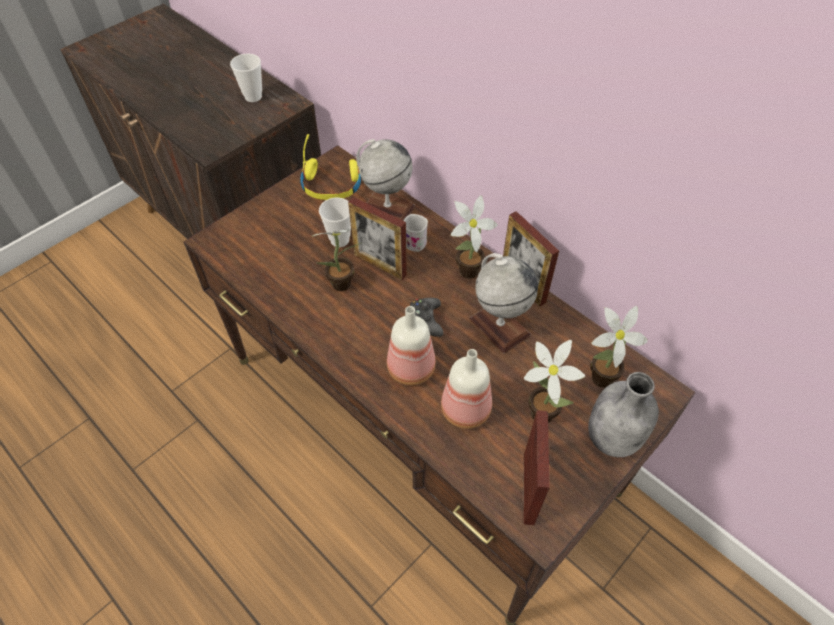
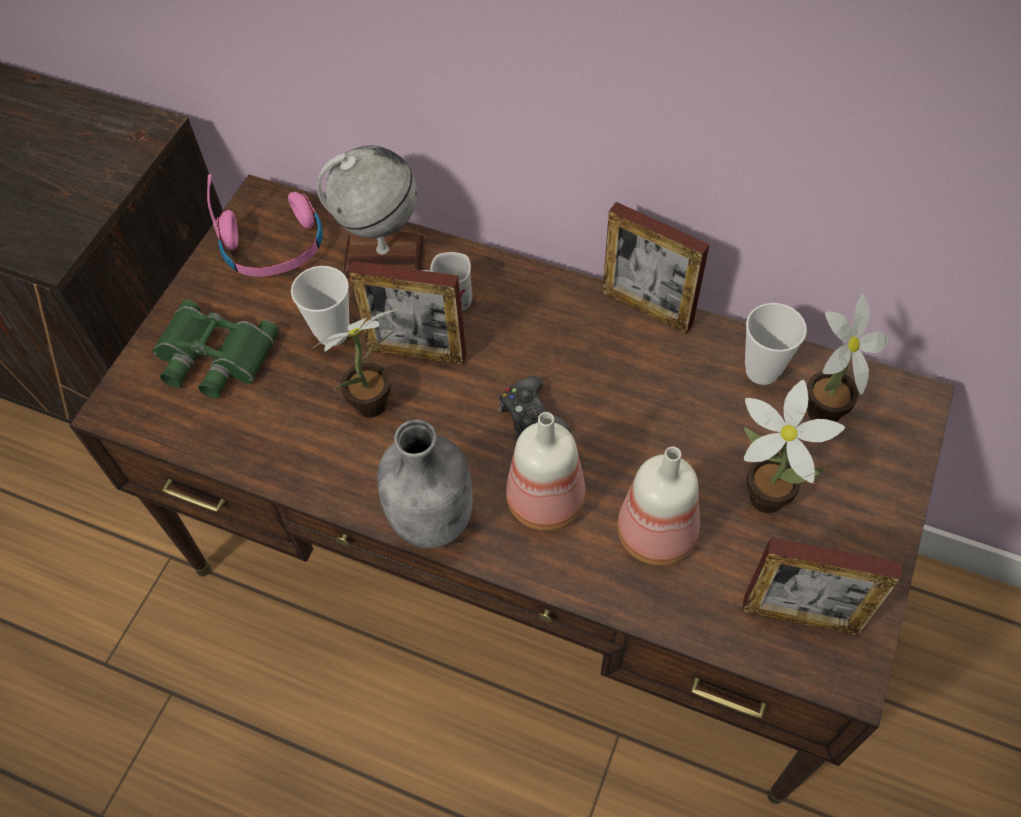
camera: 20 degrees left, 5 degrees up
(253, 97) = (77, 136): cup -> cup (762, 371)
(271, 232) = (212, 357): none -> green binoculars
(331, 186) = (274, 246): yellow headphones -> pink headphones
(465, 272) = (554, 319): potted plant -> none
(499, 326) = (643, 386): globe -> none
(528, 488) = (800, 616): picture frame -> picture frame turned 120 degrees clockwise
(613, 438) = (879, 494): grey bottle -> grey bottle (433, 518)

